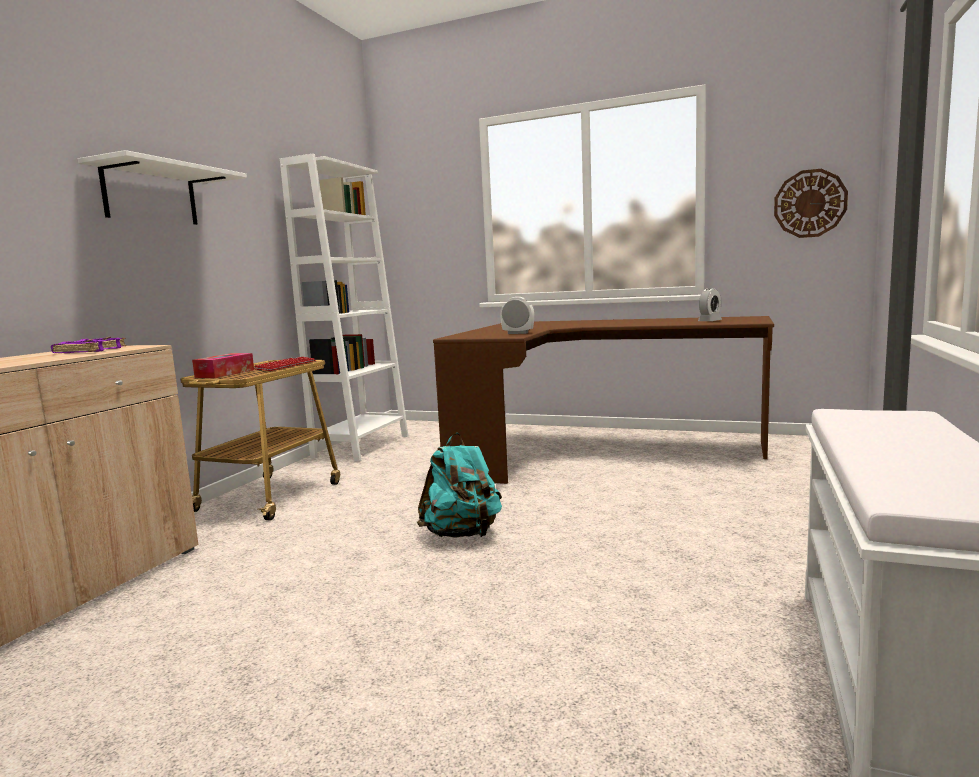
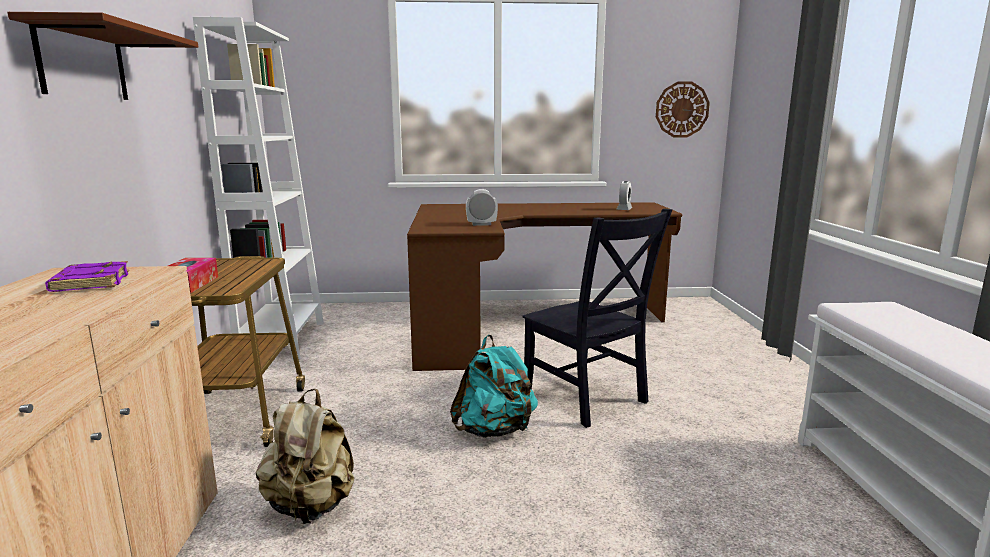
camera: 25 degrees left, 5 degrees up
(150, 195) = (83, 63): white shelf -> brown shelf
(252, 566) = (311, 506): none -> beige backpack
(286, 366) = (253, 269): keyboard -> none
(587, 520) = (587, 399): none -> black chair

